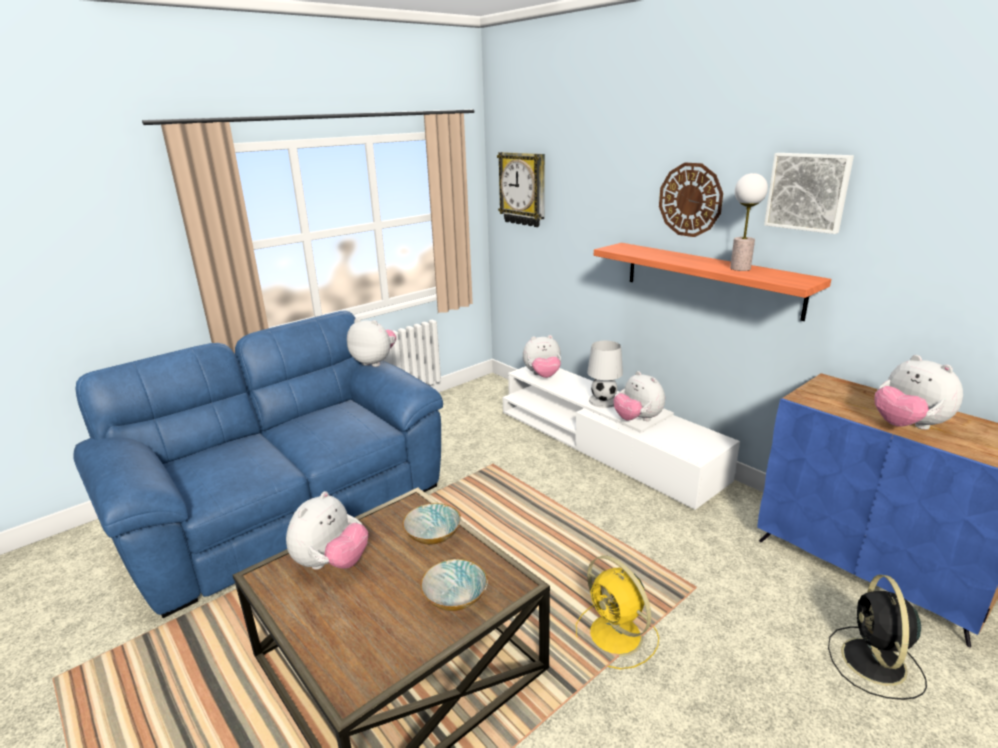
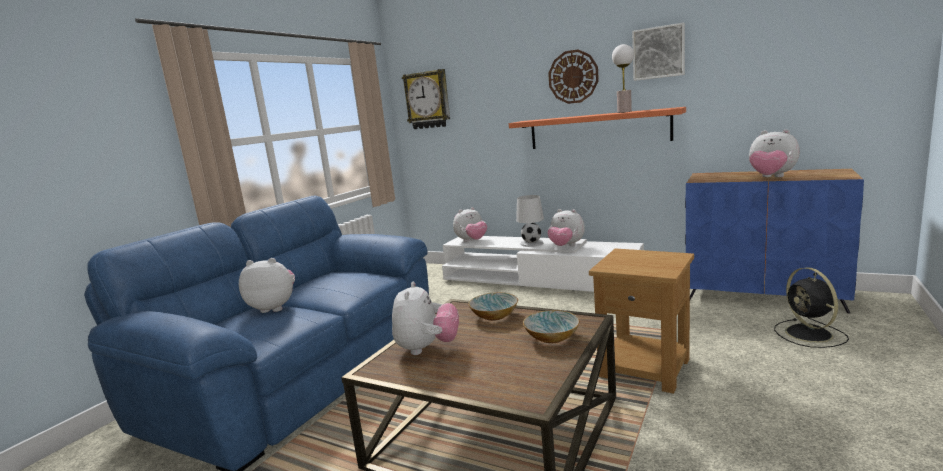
camera: 20 degrees left, 10 degrees down
(374, 362) = (351, 234): plush toy -> plush toy (274, 308)
(617, 636) = (645, 368): yellow fan -> brown side table

